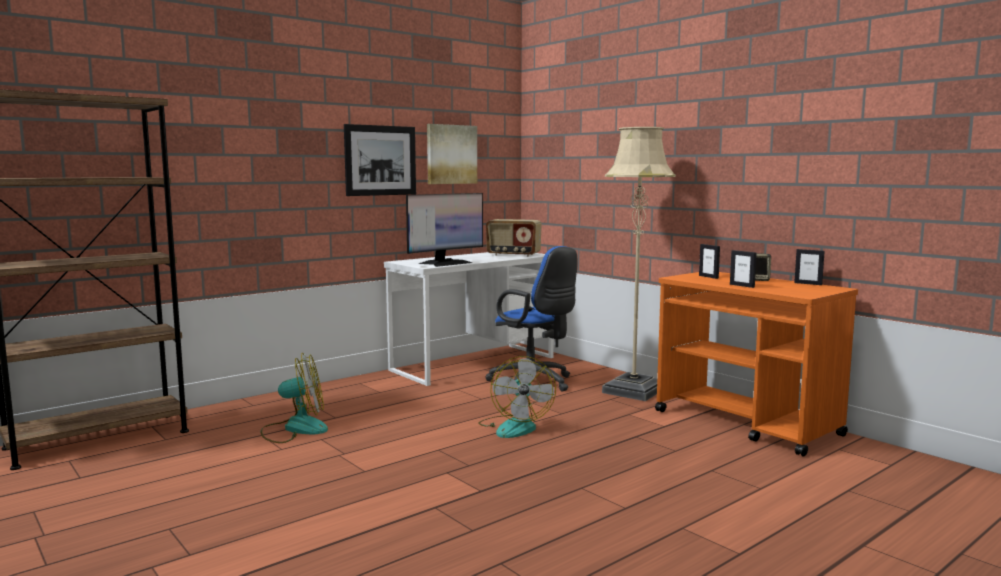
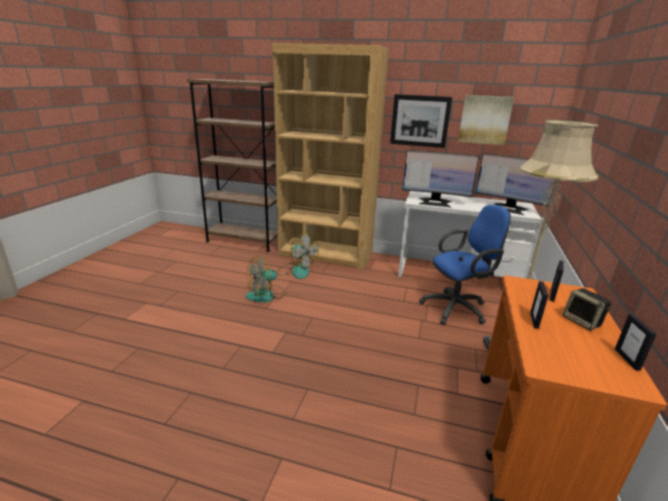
camera: 55 degrees right, 15 degrees up
(286, 401) = (326, 254): none -> brown bookcase
(513, 255) = (508, 208): radio -> monitor
(515, 426) = (374, 329): fan -> fan (266, 295)
(534, 383) = (457, 308): blue office chair -> blue office chair turned 120 degrees counterclockwise

